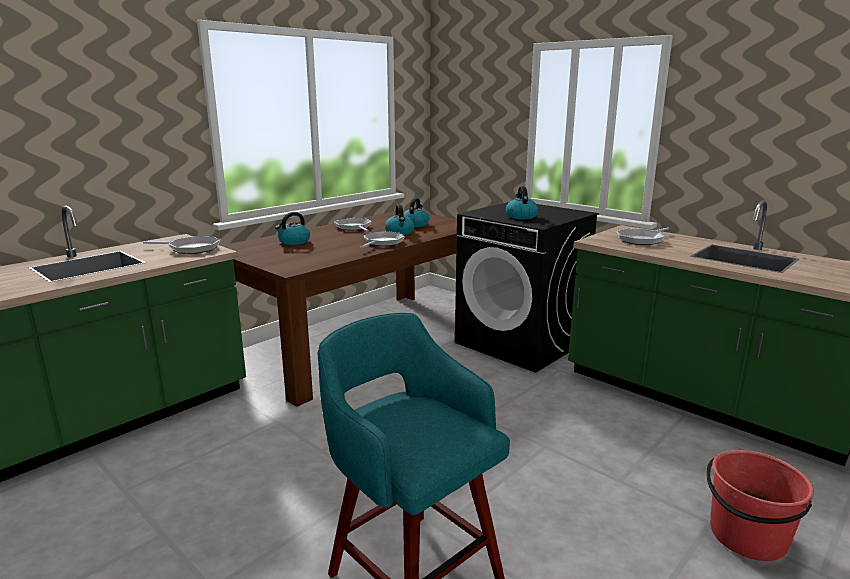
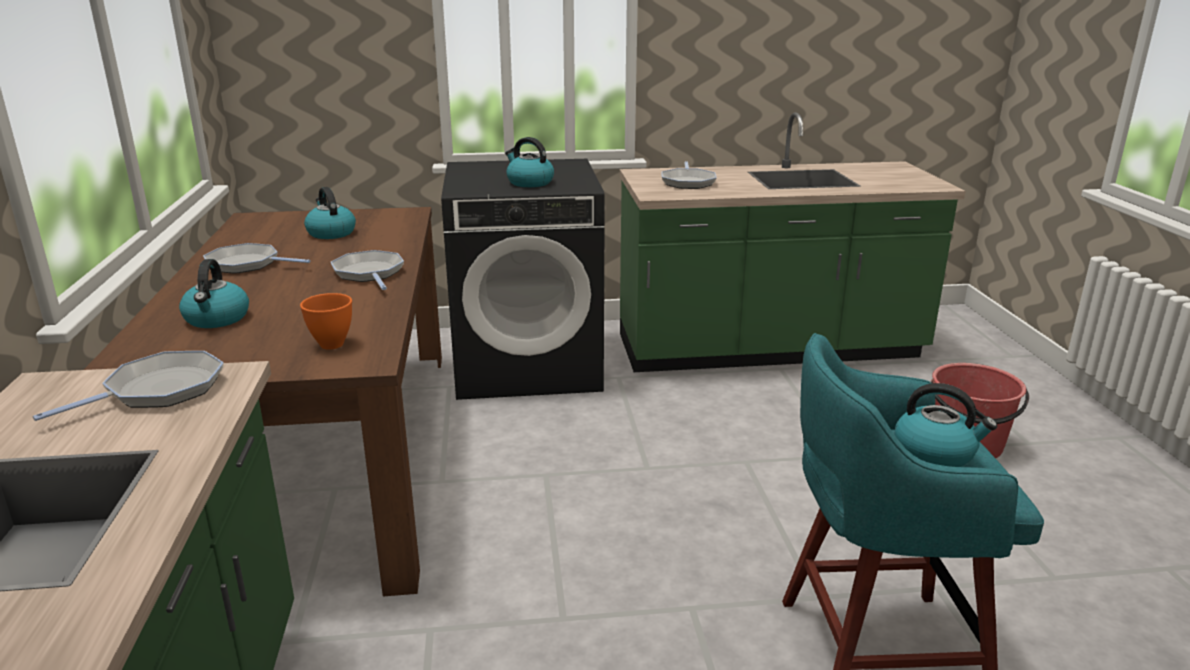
camera: 50 degrees left, 5 degrees up
(298, 261) = (332, 344): none -> orange bowl
(400, 232) = (346, 251): kettle -> kettle (935, 453)

